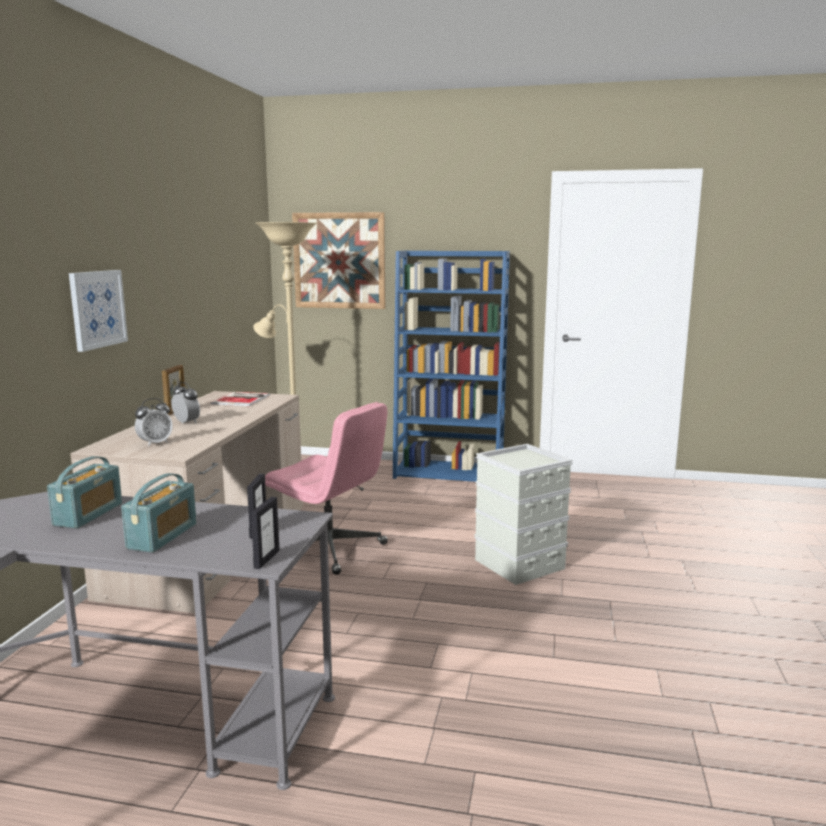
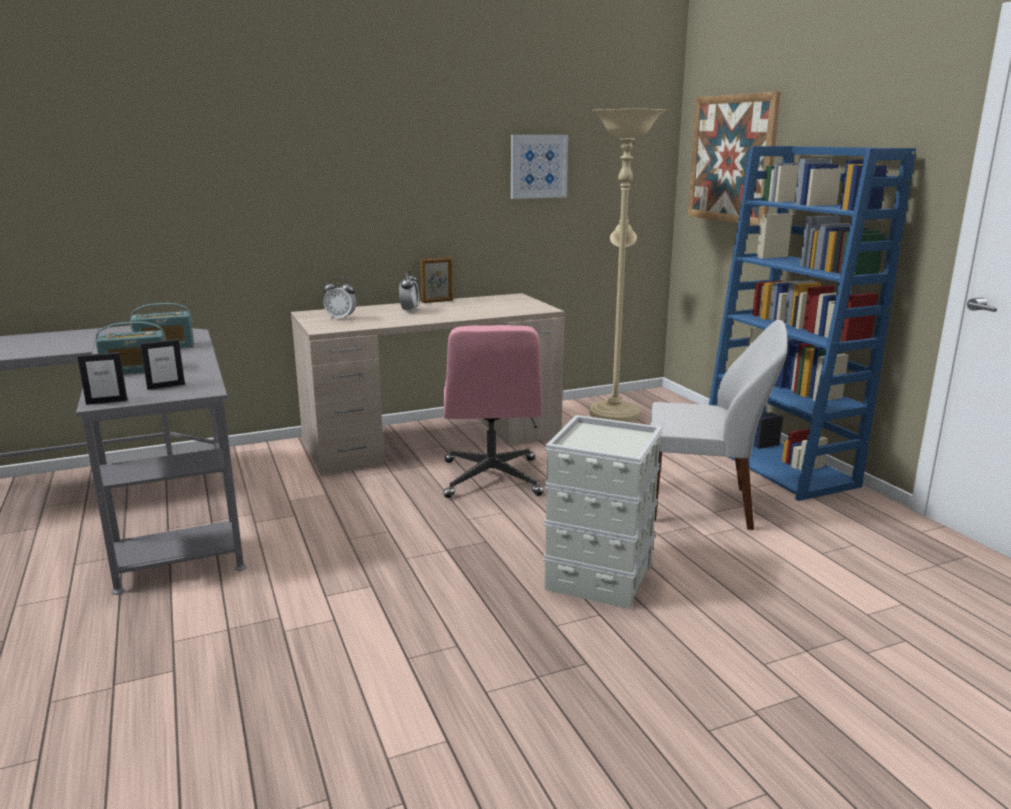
camera: 55 degrees right, 5 degrees up
(97, 309) = (343, 193): picture -> picture (538, 166)
(242, 399) = (511, 304): book -> none
(469, 507) = (703, 505): none -> white chair

